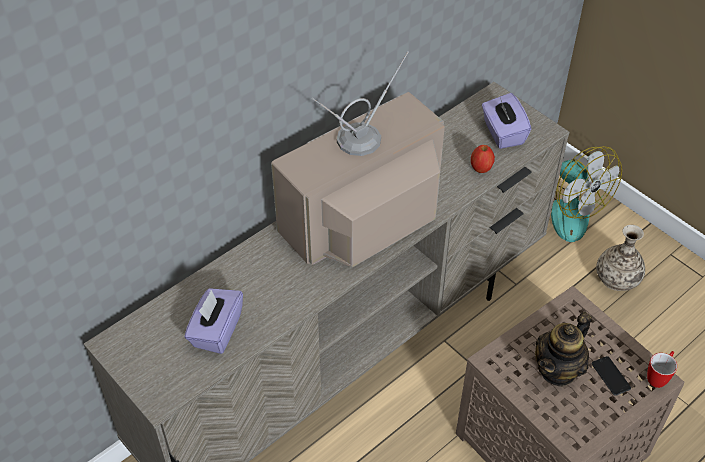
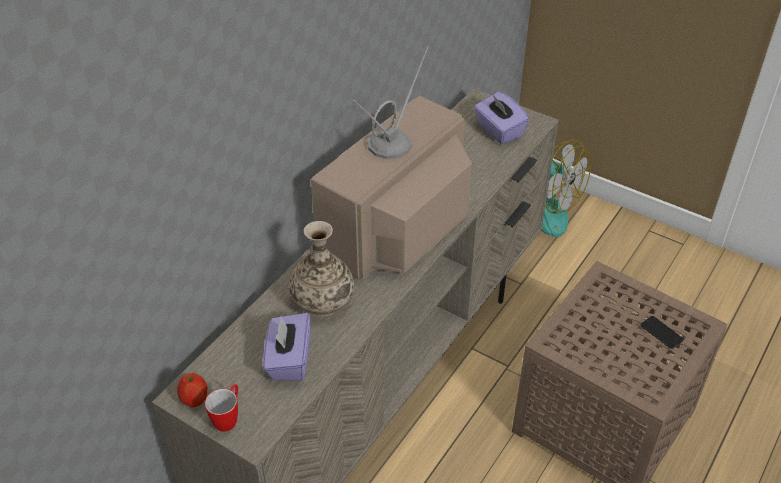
camera: 15 degrees left, 5 degrees down
(481, 168) = (491, 164): apple -> apple (195, 400)
(558, 370) = (612, 337): teapot -> none
(617, 278) = (609, 260): vase -> vase (322, 300)
(658, 377) = (703, 324): mug -> mug (229, 418)

